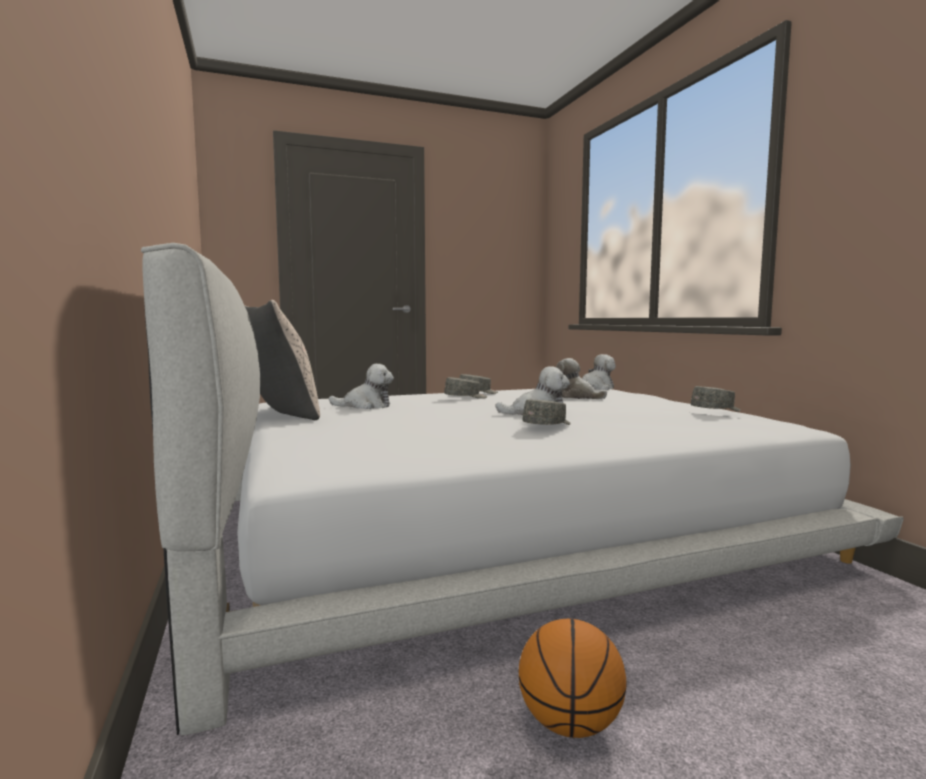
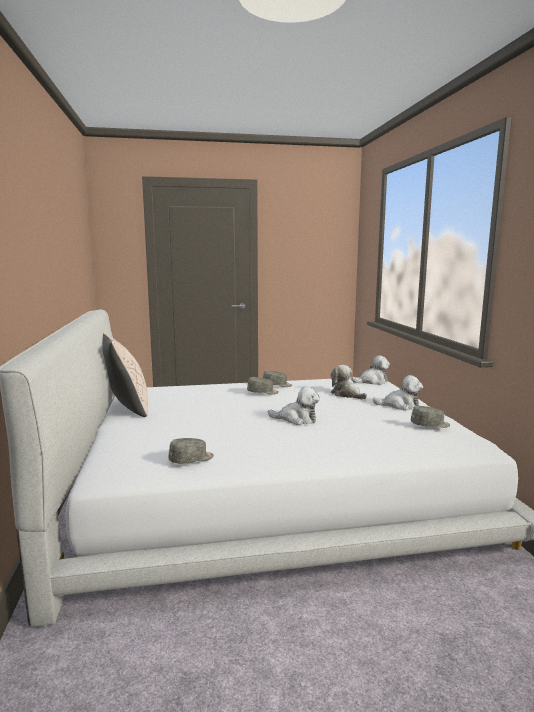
camera: 10 degrees right, 5 degrees up
(366, 406) = (188, 399): plush toy -> plush toy (400, 405)
(548, 425) = (292, 435): grey cap -> grey cap (191, 459)
(569, 724) = (245, 650): basketball -> none

